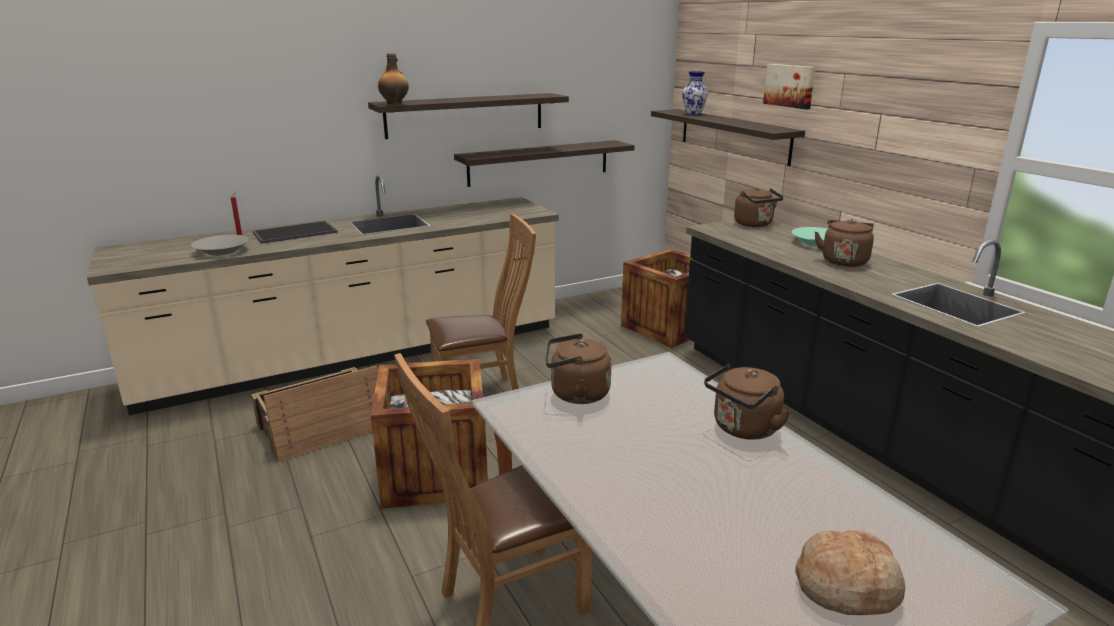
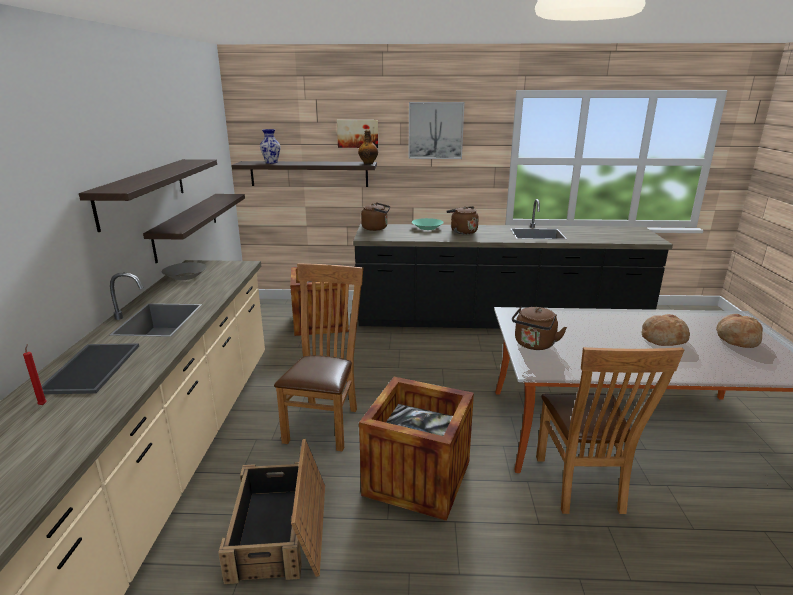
camera: 60 degrees left, 0 degrees up
(221, 251) = (79, 423): grey bowl -> grey bowl (185, 276)
(395, 103) = (125, 188): bottle -> bottle (368, 163)
(732, 496) = (663, 338): none -> bread
(743, 429) = (599, 317): brown kettle -> none
(887, 90) = (435, 130): none -> picture

